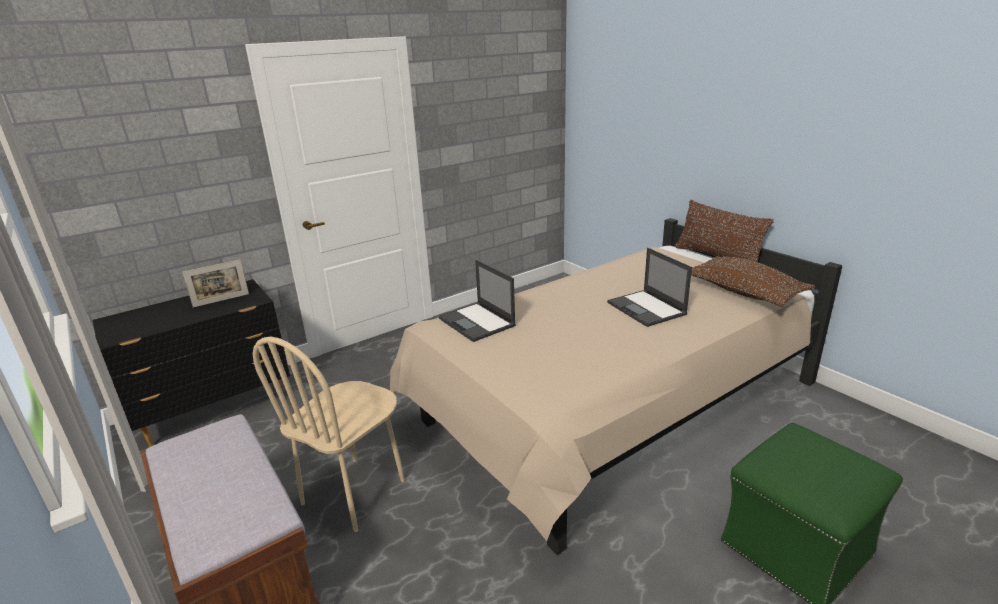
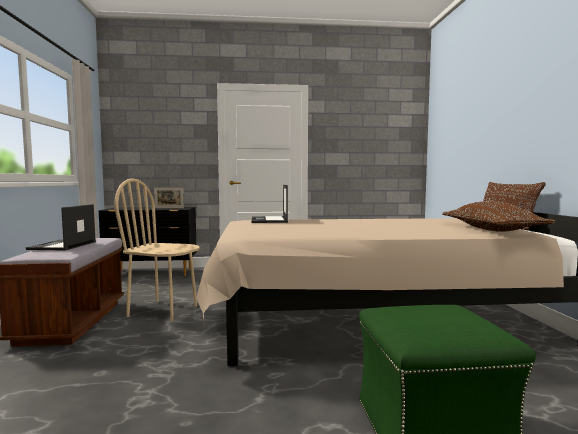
camera: 30 degrees right, 20 degrees down
(354, 492) = (163, 311): beige chair -> beige chair turned 45 degrees clockwise
(647, 309) = (390, 226): laptop -> laptop (62, 245)

